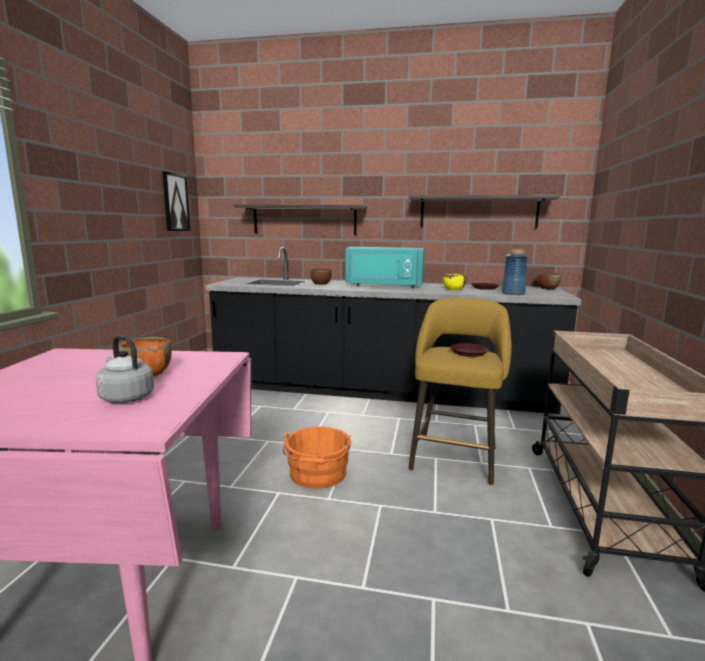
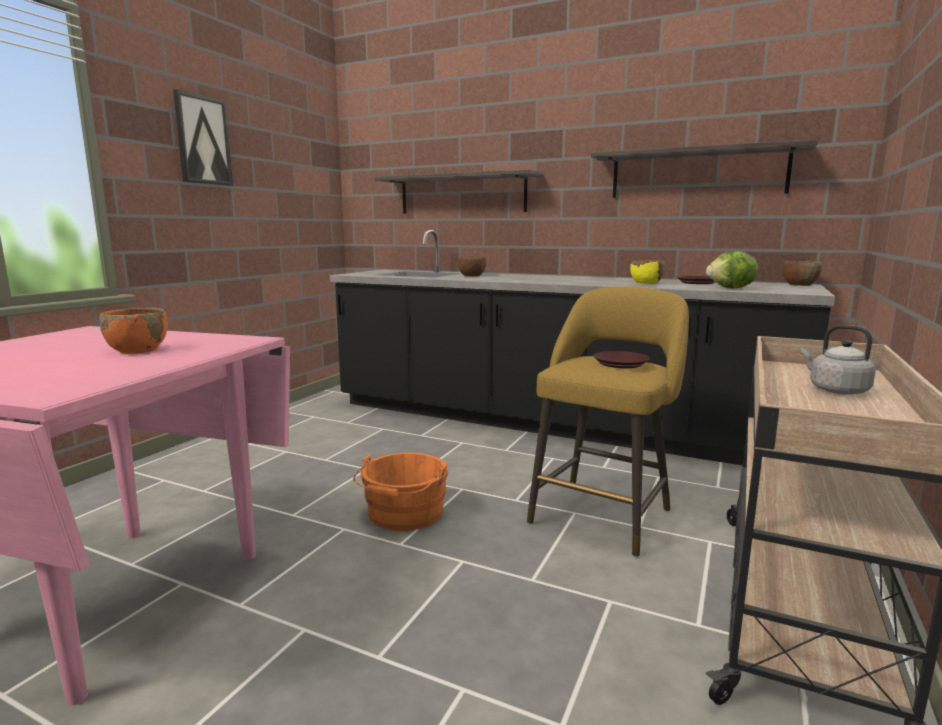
camera: 15 degrees right, 0 degrees up
(125, 397) = (77, 368): grey kettle -> grey kettle (835, 390)
(175, 202) = (306, 176): picture -> picture (202, 140)
(384, 286) = (552, 279): turquoise microwave -> none
(513, 293) = (731, 288): blue vase -> lettuce

